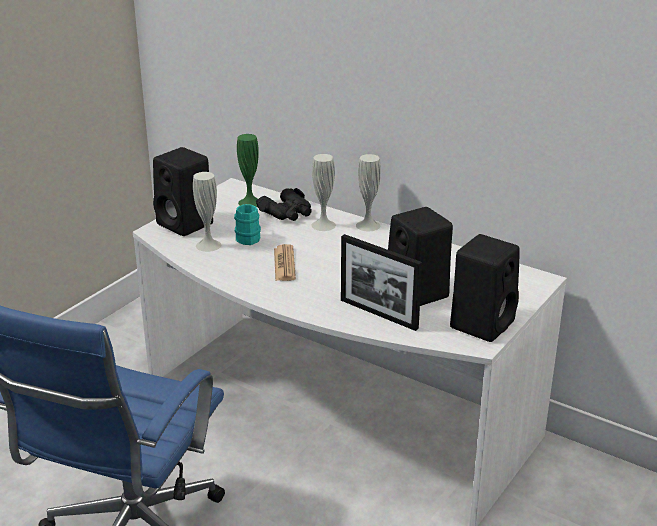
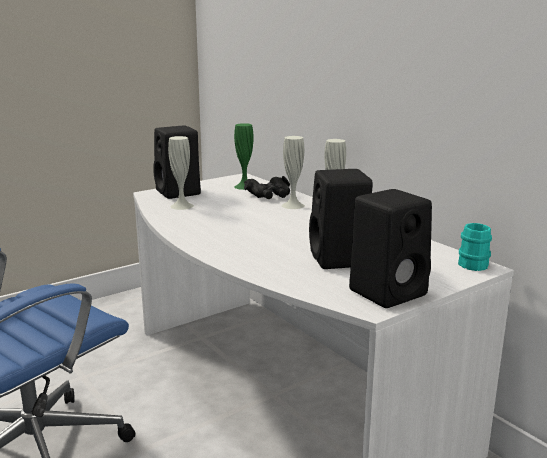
camera: 20 degrees right, 10 degrees down
(248, 237) = (220, 205): turquoise mug -> turquoise mug (474, 263)
(284, 264) = (232, 224): newspaper -> none
(378, 314) = (285, 269): picture frame -> none

